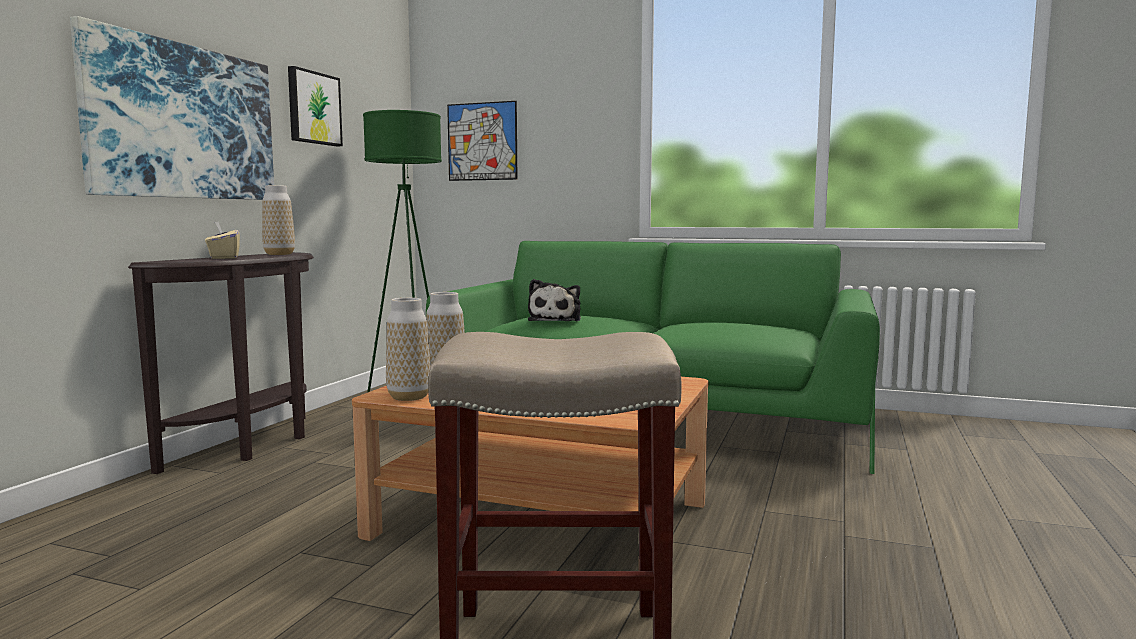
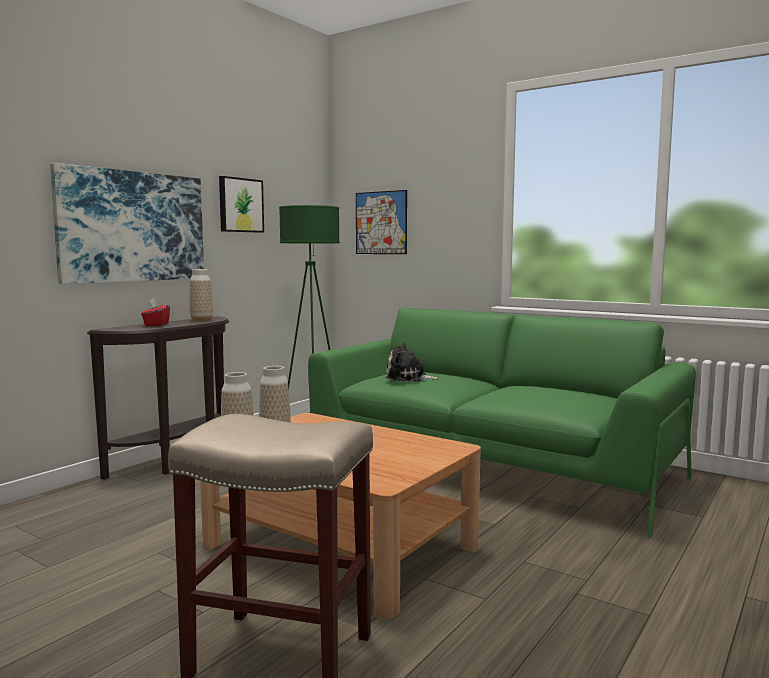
camera: 15 degrees right, 0 degrees up
(223, 258) = (156, 325): beige tissue box -> red tissue box
(556, 320) = (409, 378): plush toy -> plush toy turned 75 degrees clockwise

